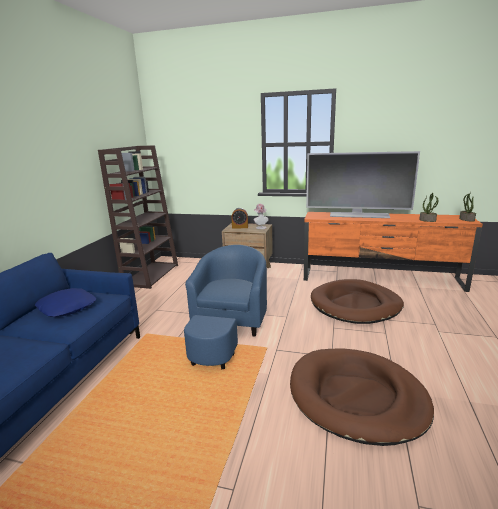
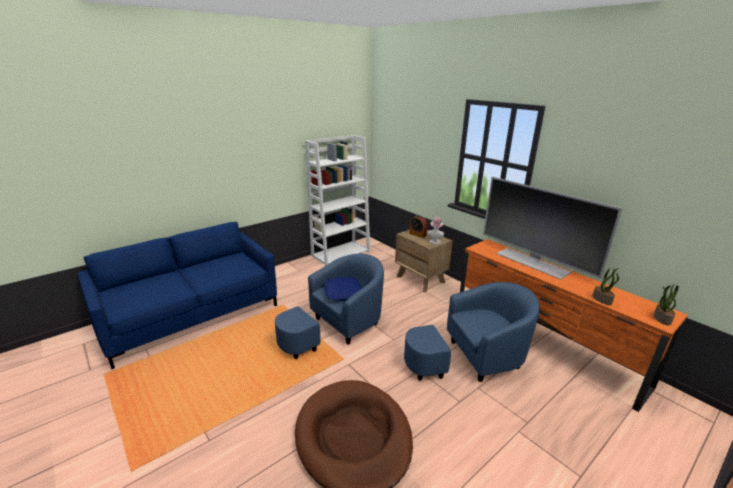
camera: 35 degrees right, 5 degrees up
(67, 307) = (223, 267): blue pillow -> blue pillow (343, 292)
(151, 275) = (341, 253): brown bookcase -> white bookcase
(355, 305) = (472, 359): brown dog bed -> blue armchair

